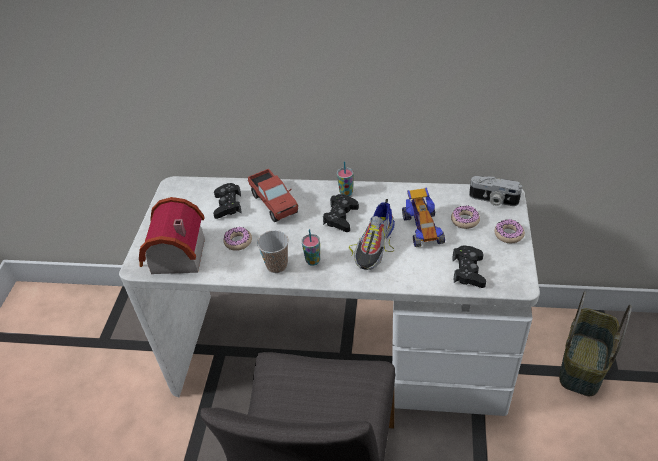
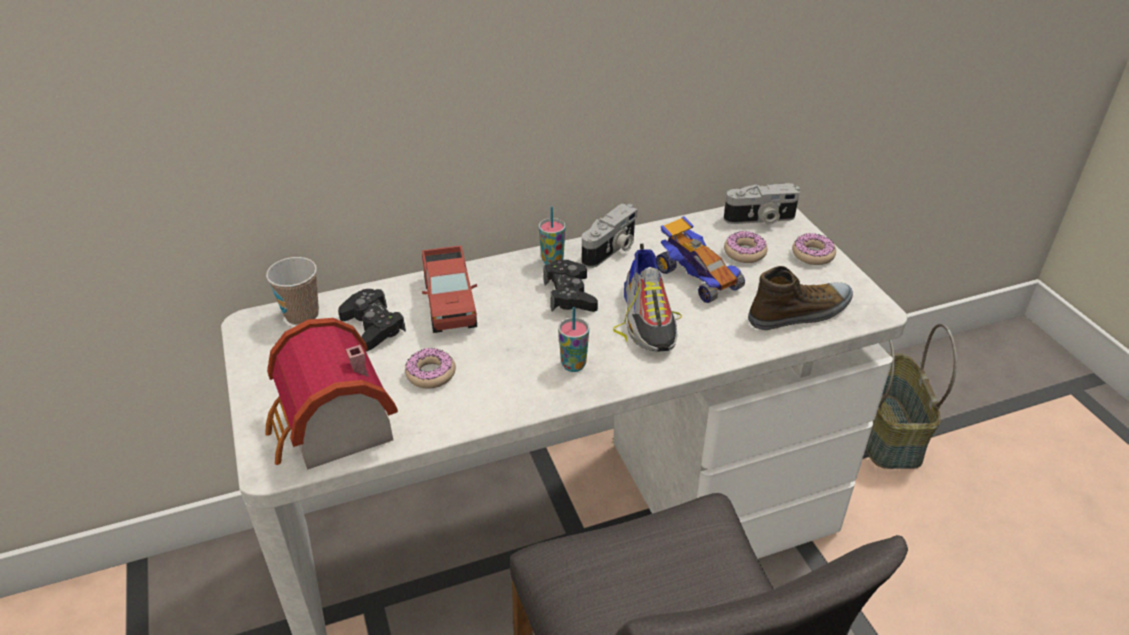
camera: 30 degrees left, 5 degrees down
(274, 203) = (450, 304): toy truck -> toy truck turned 45 degrees clockwise
(277, 265) = (521, 388): cup -> cup (302, 315)
(384, 195) = (611, 250): none -> camera
(468, 271) = (800, 313): black game controller -> shoe

